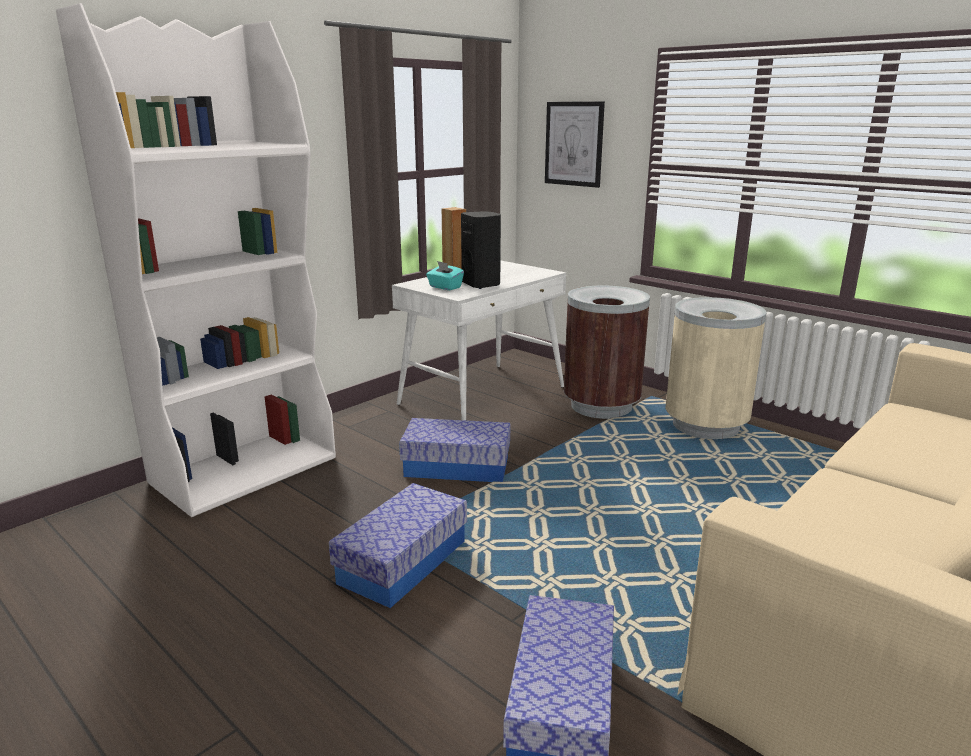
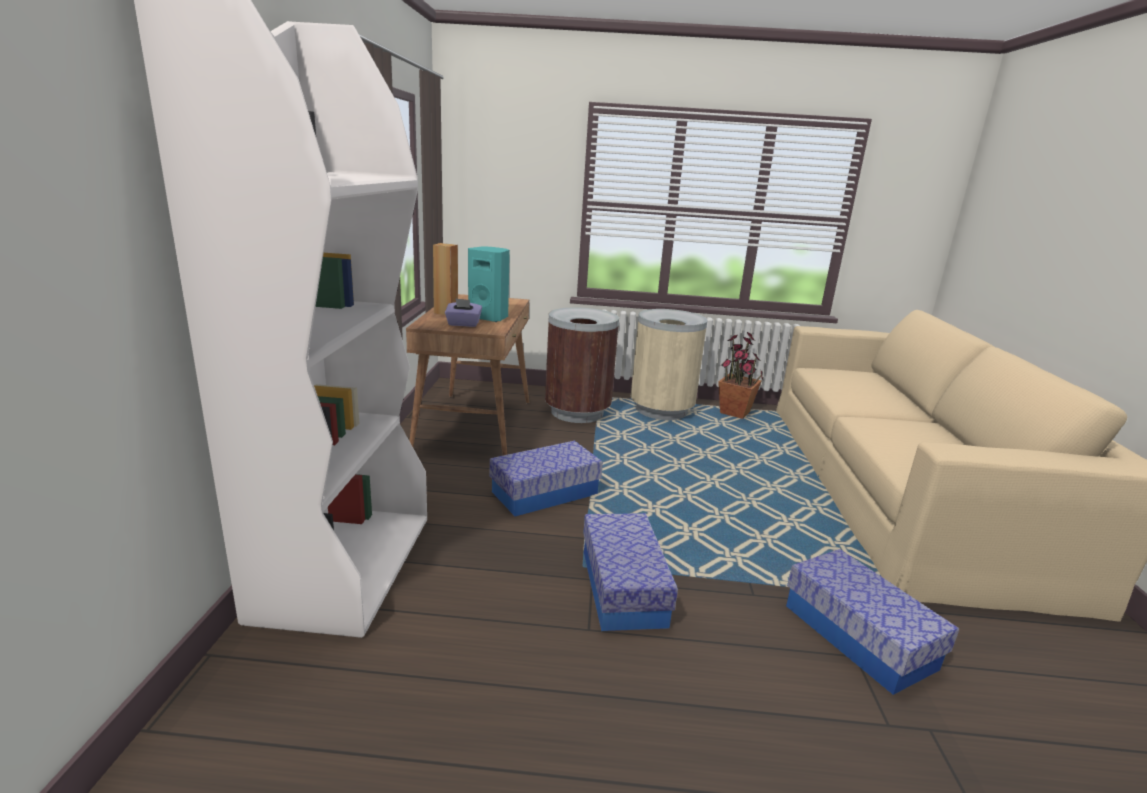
camera: 40 degrees left, 0 degrees up
(445, 287) = (463, 324): turquoise tissue box -> purple tissue box
(482, 284) = (489, 318): black speaker -> turquoise speaker
(483, 395) = (474, 425): white desk -> brown desk
(574, 144) = (503, 181): picture -> none
(806, 451) = (734, 413): none -> potted plant

